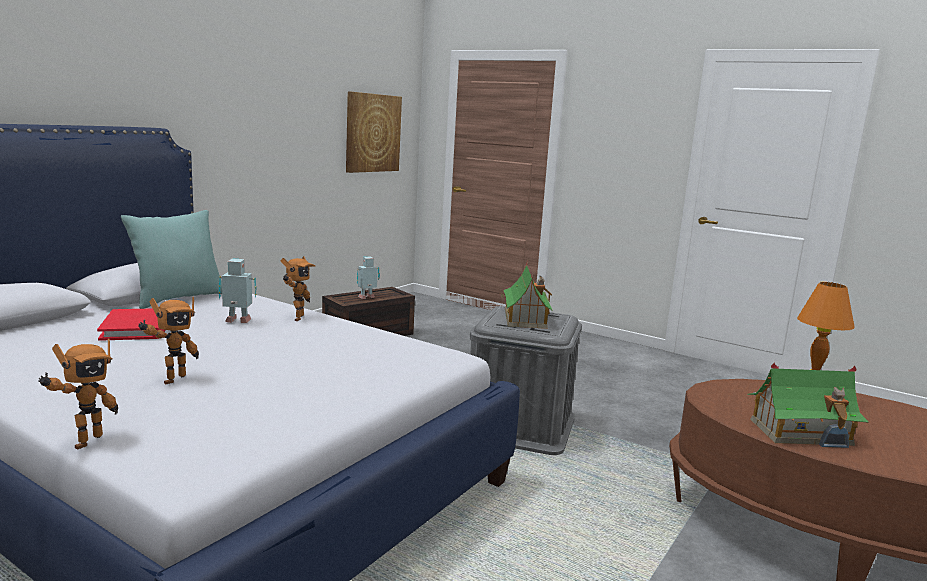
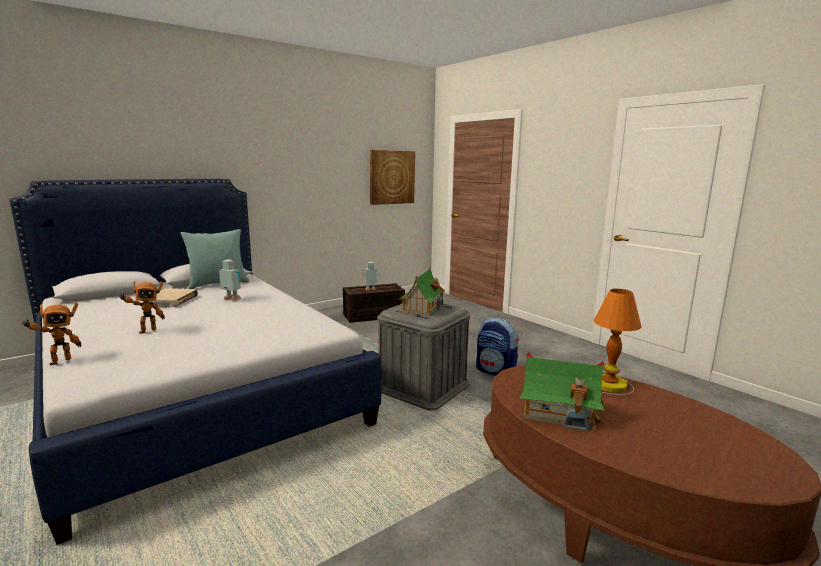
camera: 20 degrees right, 0 degrees up
(137, 328) = (171, 300): red book -> beige book
(296, 318) = (269, 299): toy robot -> none
(591, 397) = (496, 372): none -> backpack

